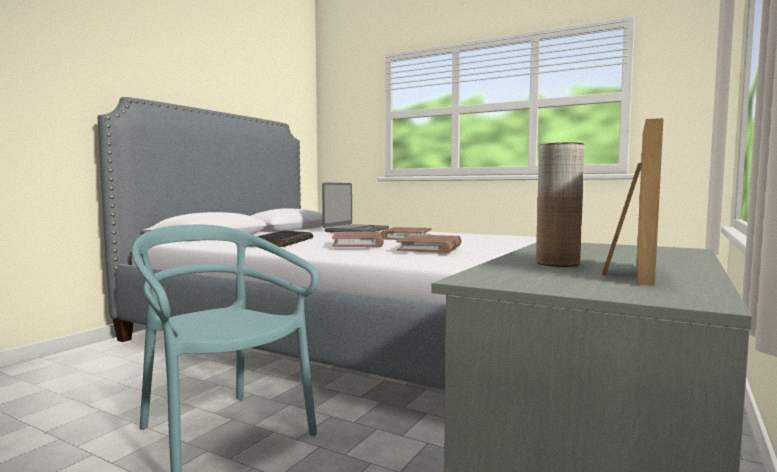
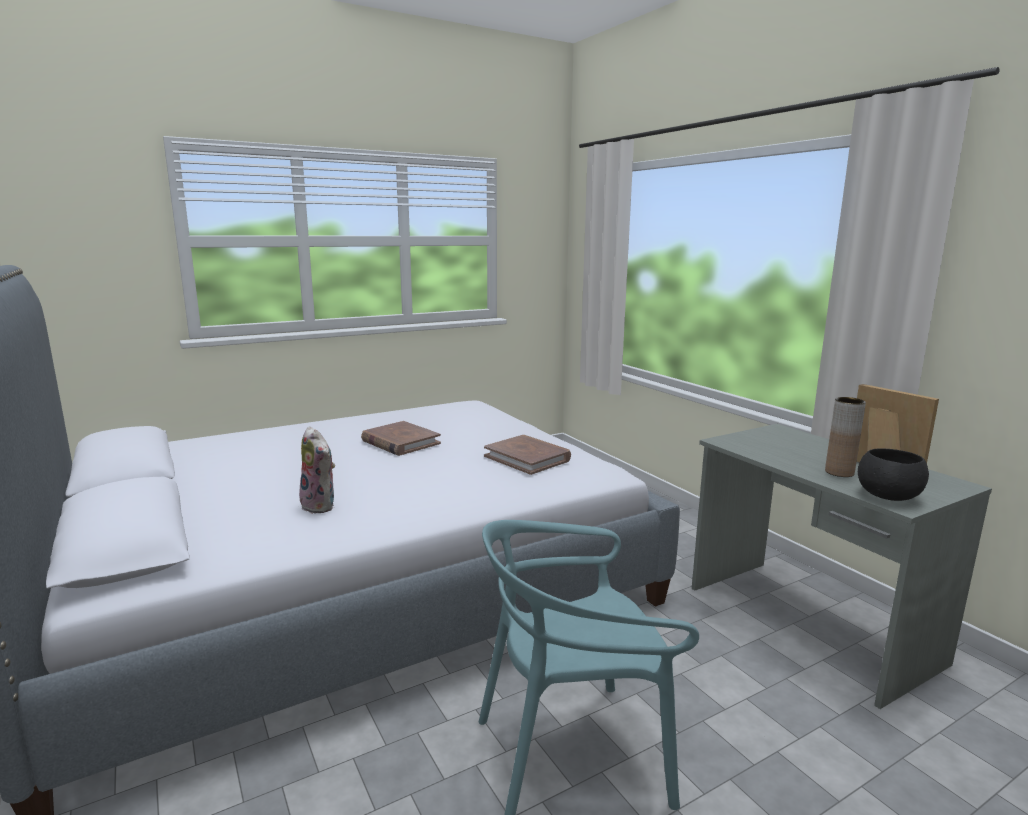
camera: 60 degrees left, 10 degrees up
(281, 241) = (321, 505): keyboard -> plush toy
(356, 230) = (260, 443): laptop -> none
(358, 243) = (436, 475): brown book -> none
(506, 275) = (888, 496): none -> black bowl

